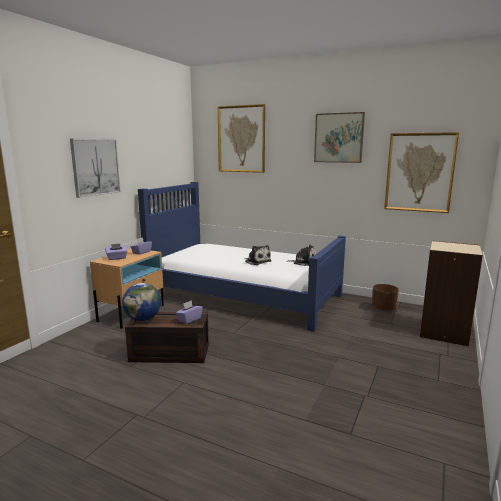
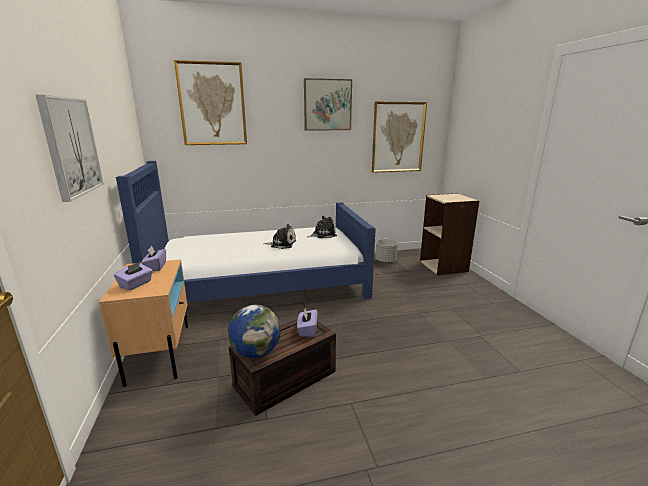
camera: 40 degrees left, 5 degrees up
(383, 309) = (385, 261): brown planter -> grey planter

